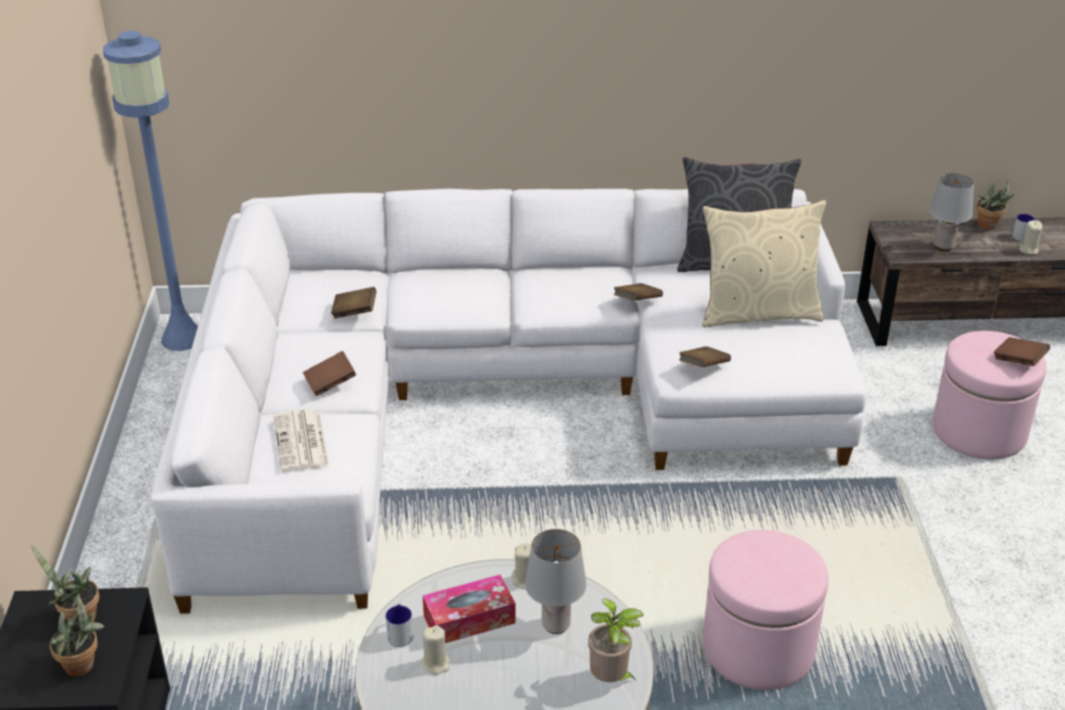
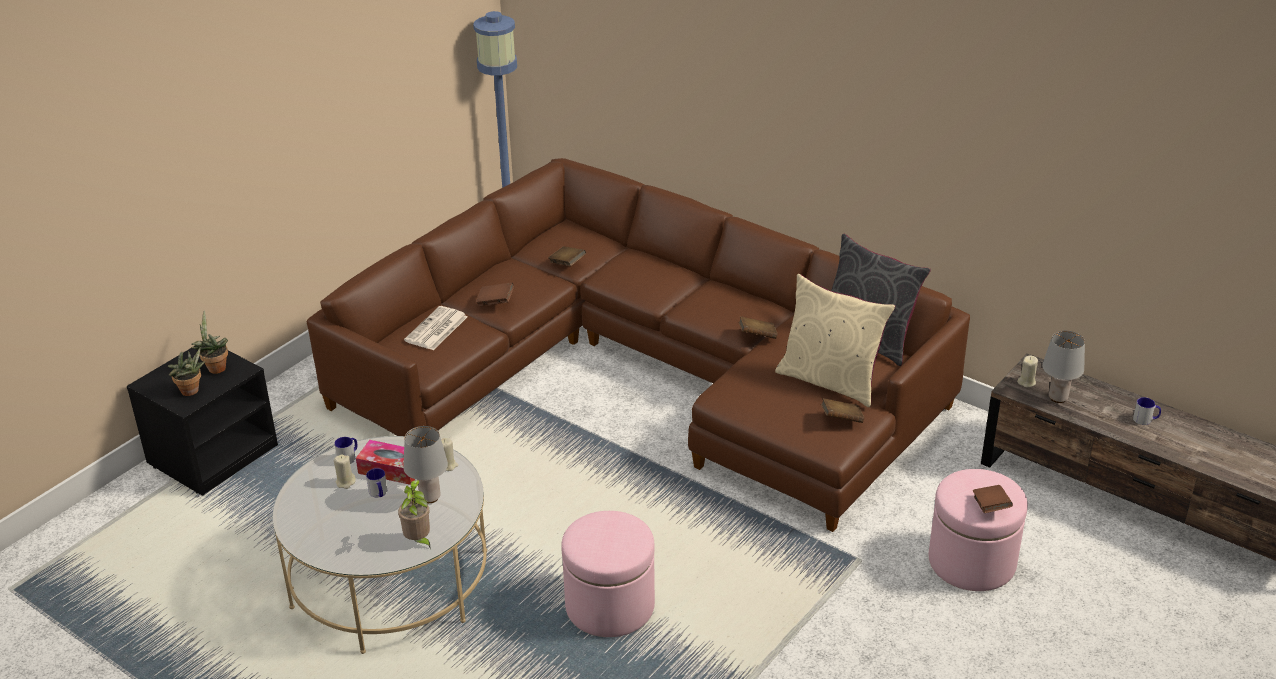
camera: 40 degrees right, 0 degrees up
(493, 654) = (379, 493): none -> mug
(495, 402) = (647, 373): white sofa -> brown sofa
(703, 367) = (740, 399): brown book -> brown book (841, 419)
(989, 226) = (1126, 400): potted plant -> none
(1028, 250) = (1130, 432): beige candle -> beige candle (1026, 382)

